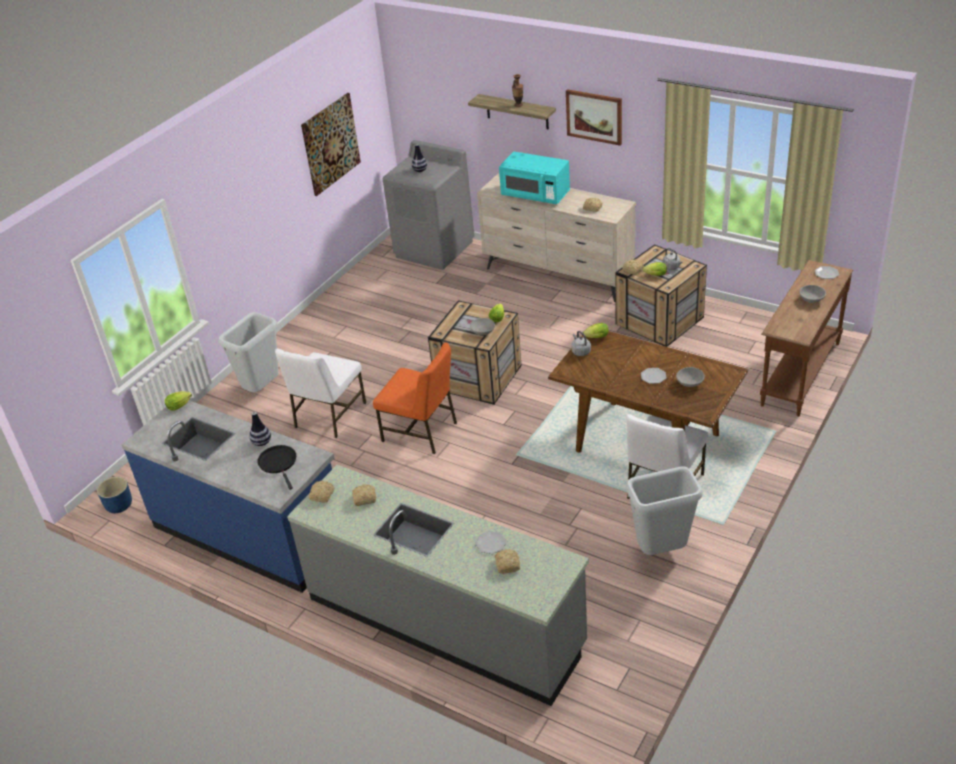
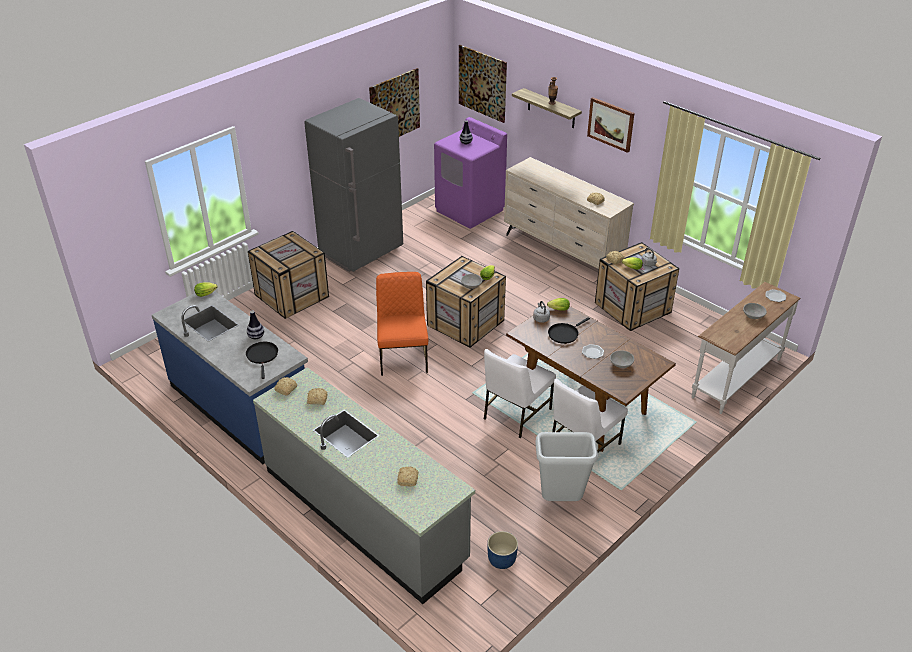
camera: 10 degrees right, 0 degrees up
(119, 505) = (152, 363): blue planter -> blue planter (502, 560)
(262, 389) = (292, 295): grey trash can -> crate
(326, 322) = (362, 252): none -> grey fridge
(328, 415) = (335, 327): white chair -> white chair (515, 414)
(421, 432) = (403, 357): orange chair -> orange chair turned 135 degrees counterclockwise
(425, 97) = (482, 83): none -> picture
(434, 249) = (470, 210): grey washing machine -> purple washing machine
(491, 543) = (401, 459): plate -> none
(535, 194) = (553, 181): turquoise microwave -> none
(614, 363) = (564, 334): none -> black frying pan
(799, 373) = (735, 377): brown console table -> white console table

